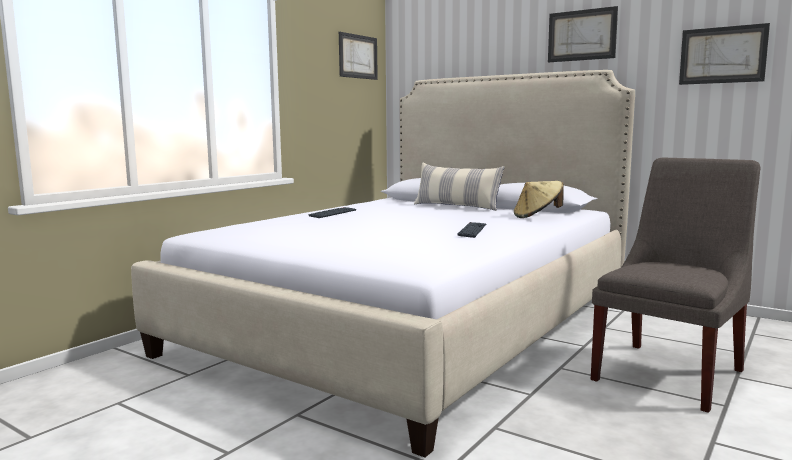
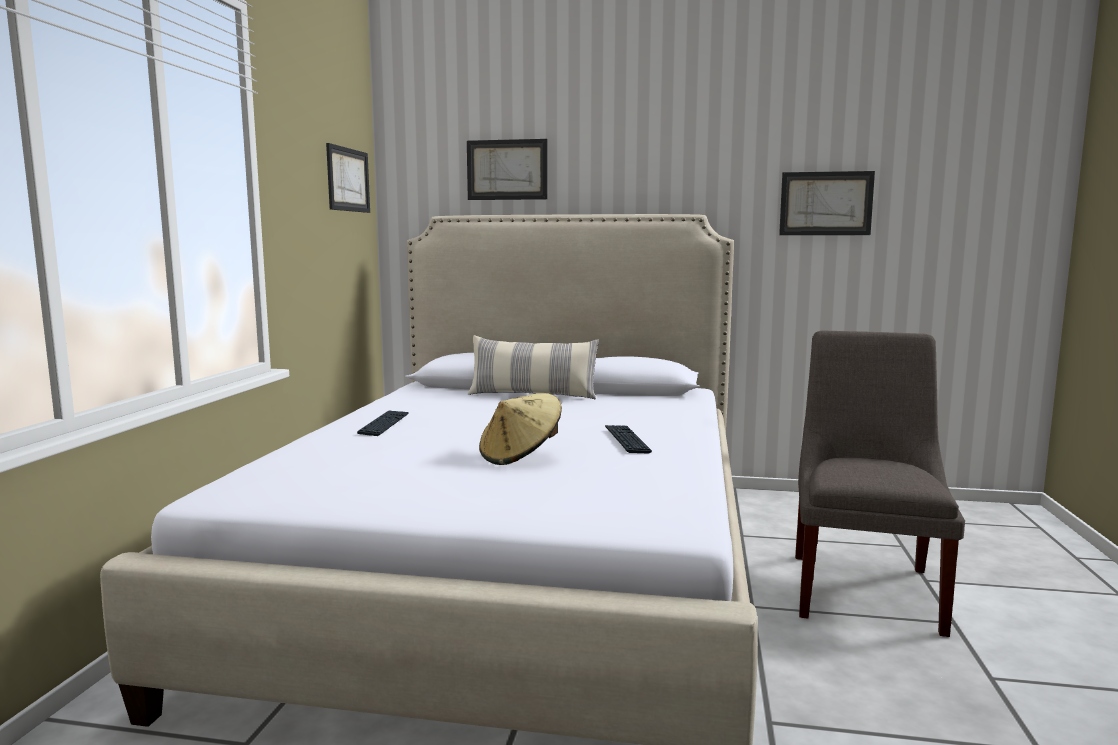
camera: 25 degrees left, 0 degrees up
(537, 216) = (658, 405): beige hat -> beige hat (521, 456)
(582, 35) = (661, 169): picture -> picture (507, 170)

